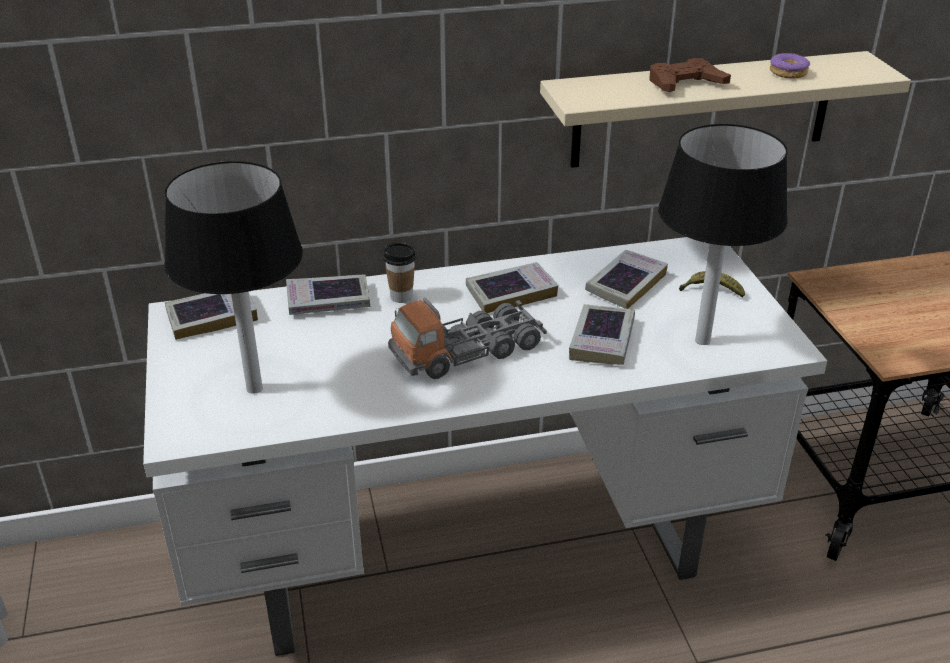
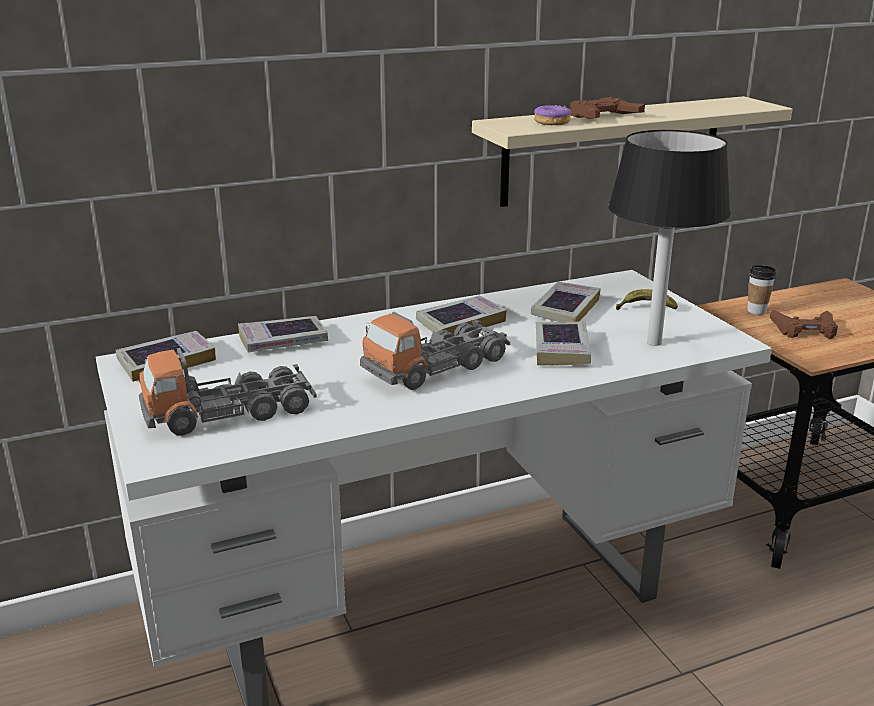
camera: 10 degrees left, 10 degrees down
(255, 389) = (229, 413): black table lamp -> toy truck
(401, 297) = (355, 333): cup -> cup (756, 311)
(788, 73) = (688, 108): donut -> donut (552, 122)
(899, 318) = (804, 330): none -> brown game controller

